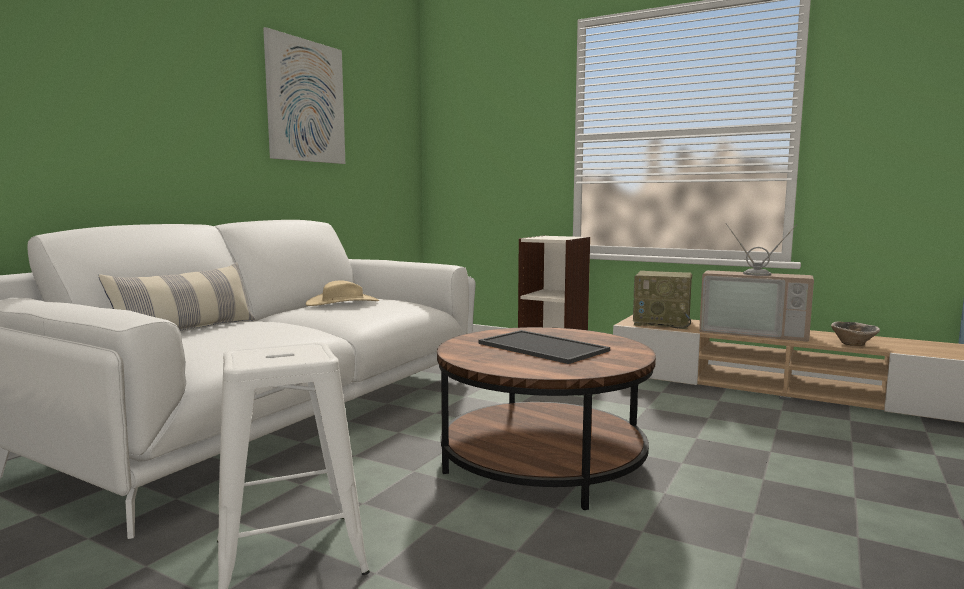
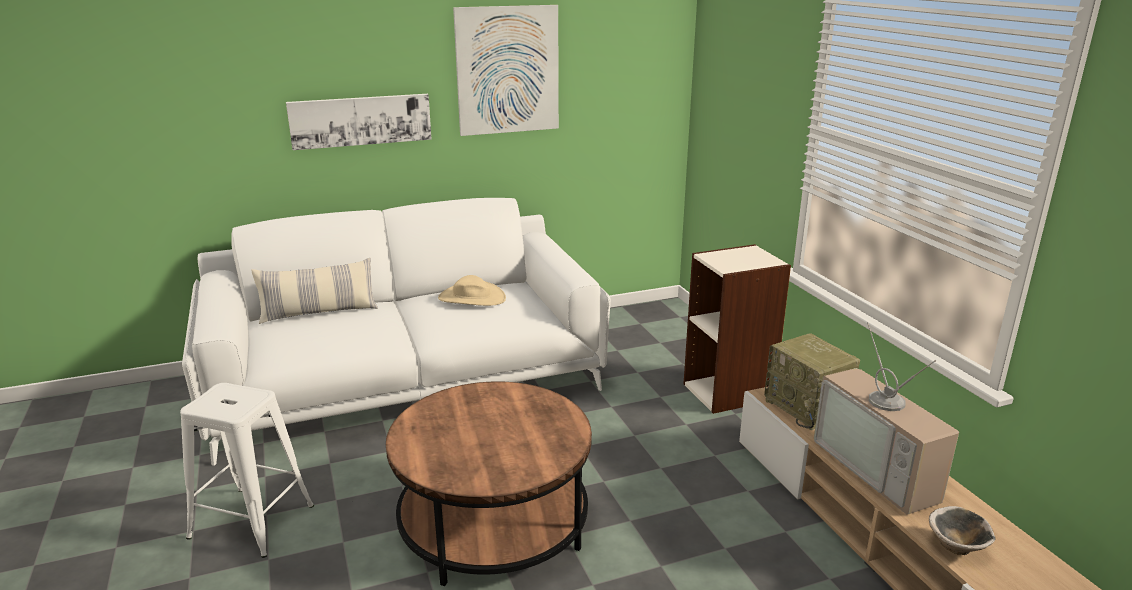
camera: 40 degrees right, 15 degrees up
(178, 125) = (360, 120): none -> picture
(544, 347) = (493, 430): tray -> none

